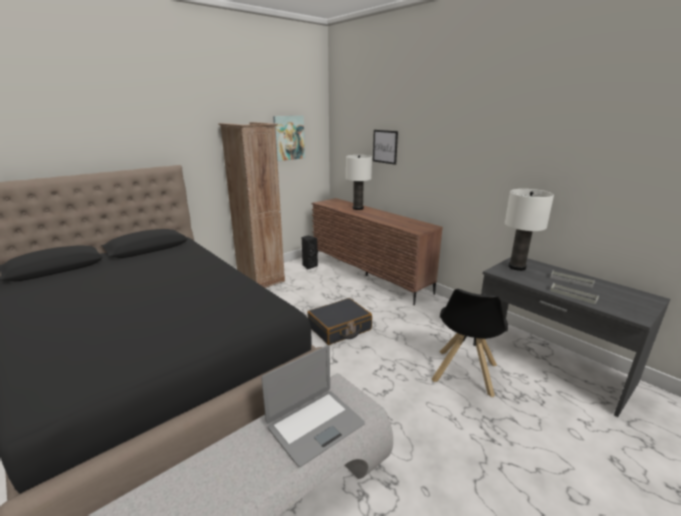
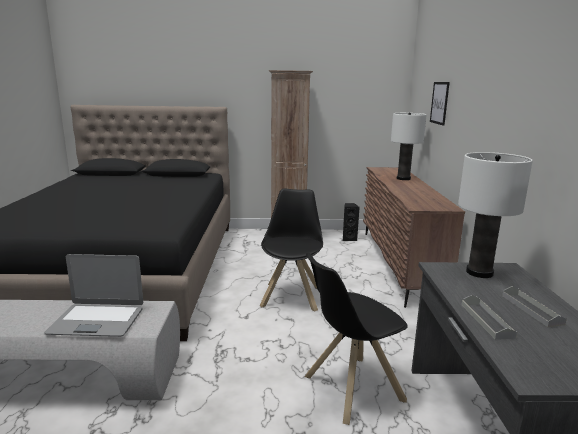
camera: 40 degrees right, 5 degrees down
(289, 138) = (352, 91): picture -> none
(339, 328) = (292, 296): black suitcase -> black chair

